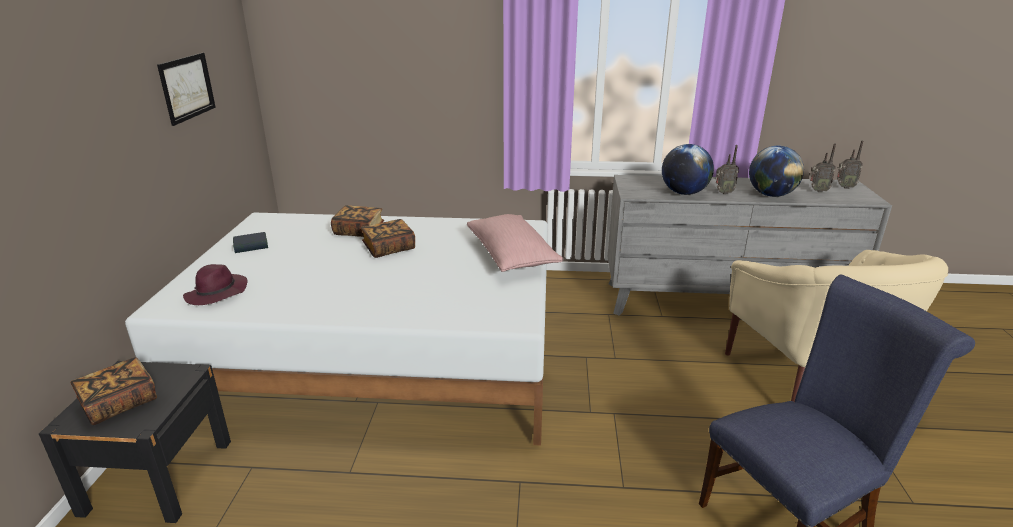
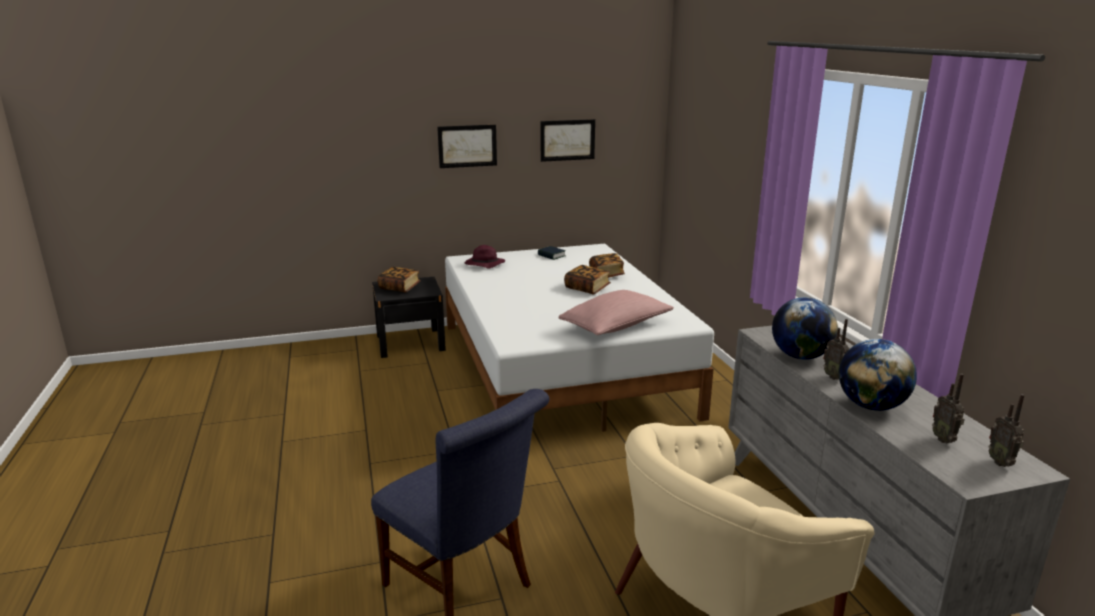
camera: 70 degrees right, 5 degrees down
(89, 125) = (467, 146): none -> picture

